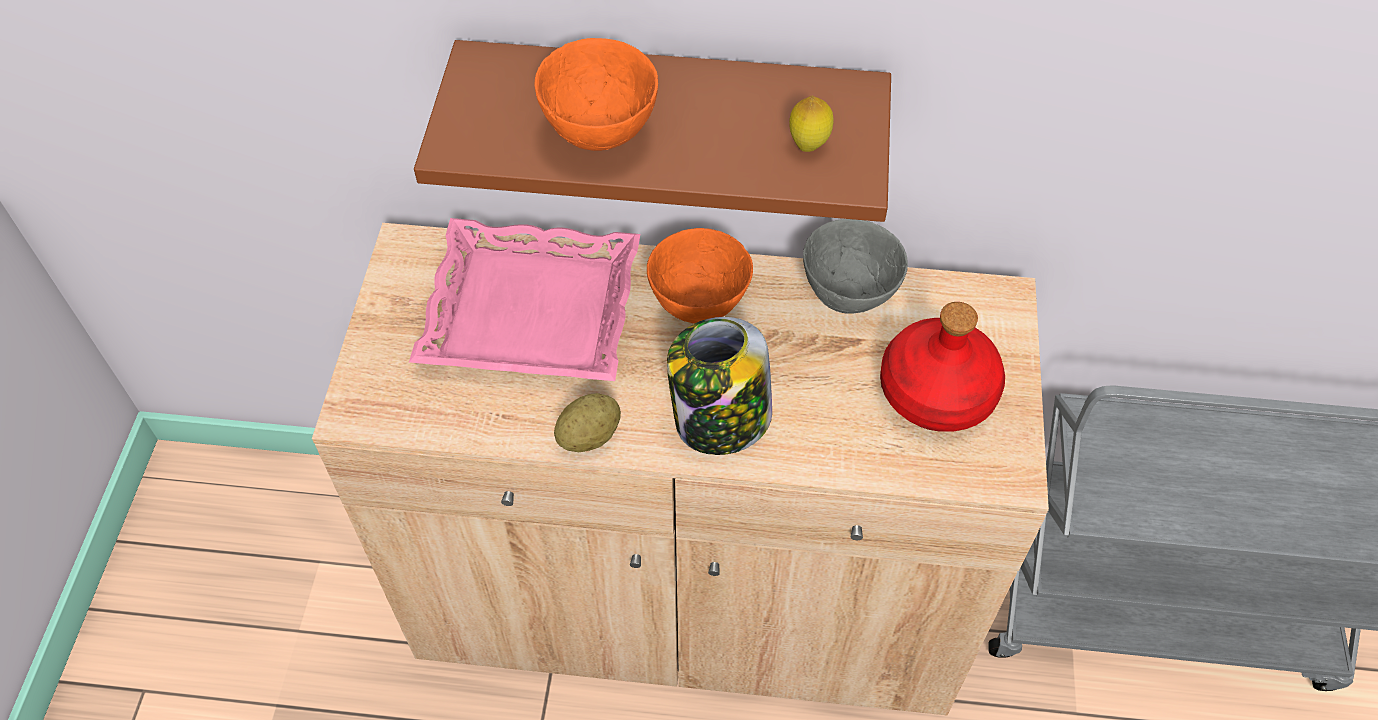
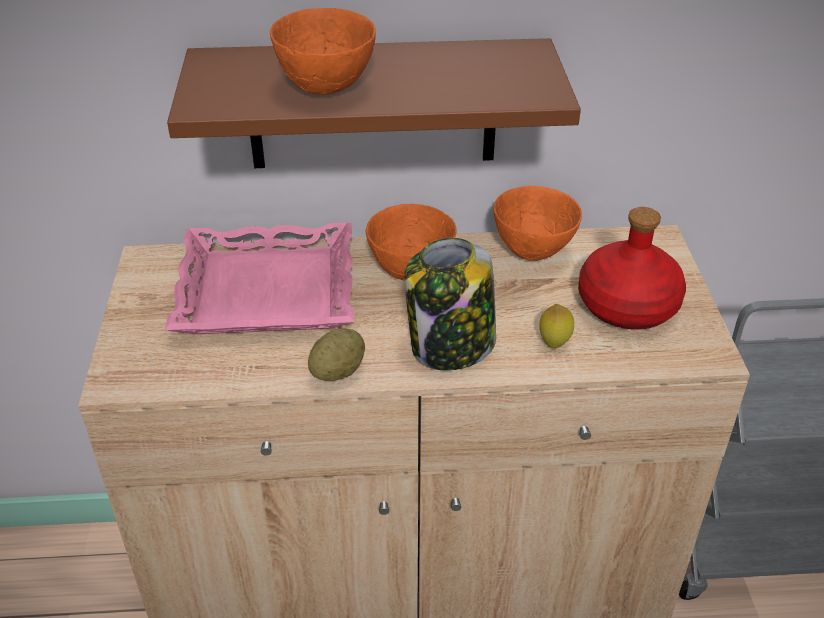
camera: 10 degrees left, 15 degrees down
(808, 145) = (502, 80): lemon -> lemon (554, 343)
(849, 294) = (533, 250): grey bowl -> orange bowl

